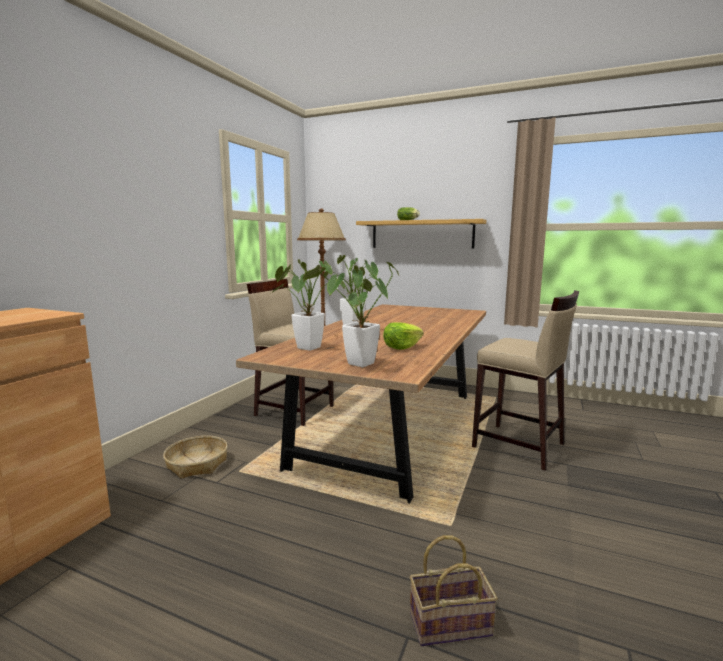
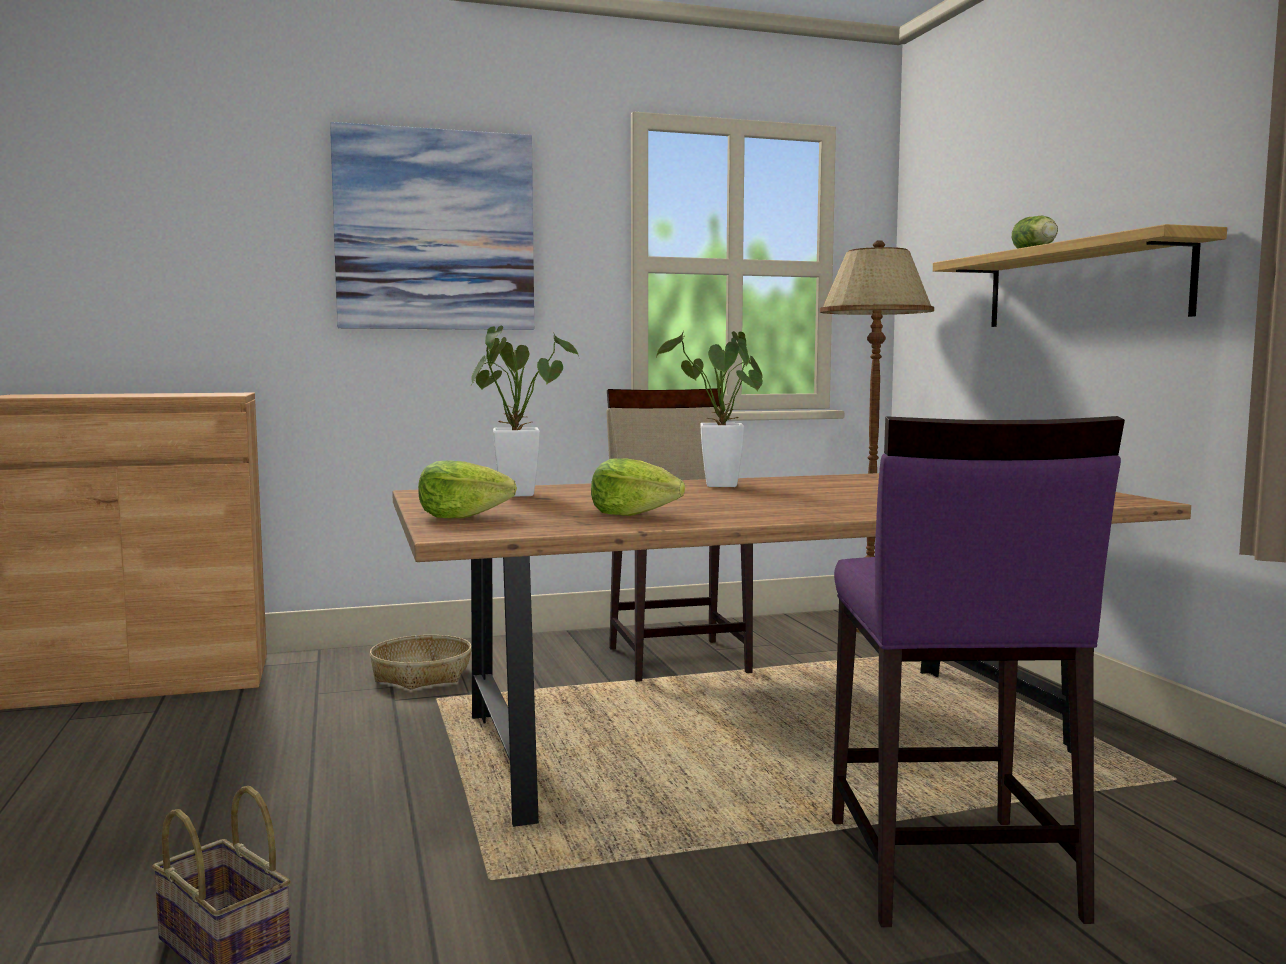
camera: 50 degrees right, 5 degrees down
(133, 188) = (435, 230): none -> picture
(356, 365) = (462, 516): potted plant -> lettuce
(519, 446) = (948, 869): beige stool -> purple stool

